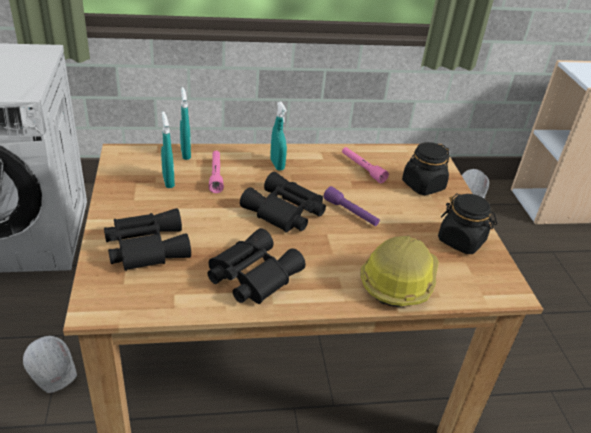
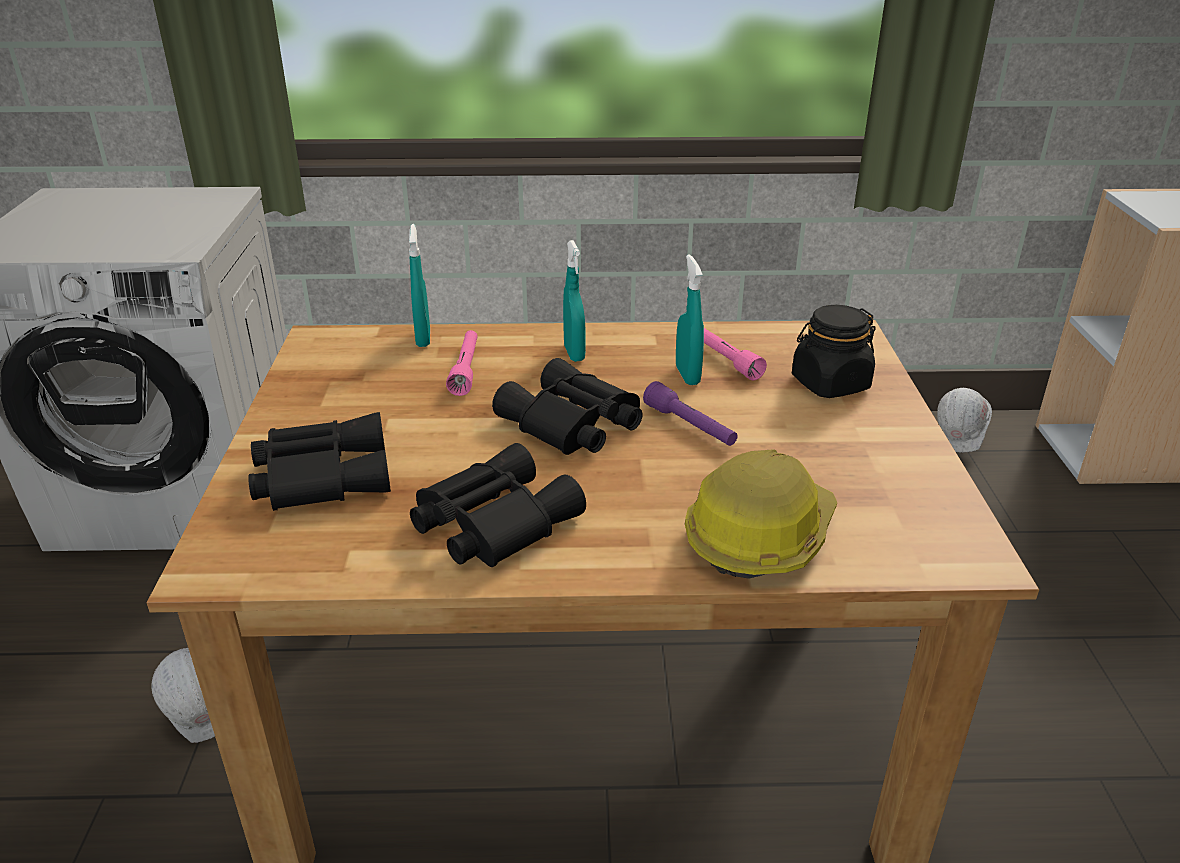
camera: 10 degrees right, 5 degrees down
(168, 181) = (384, 378): turquoise spray bottle -> turquoise spray bottle (687, 375)
(461, 241) = (890, 472): black jar -> none

